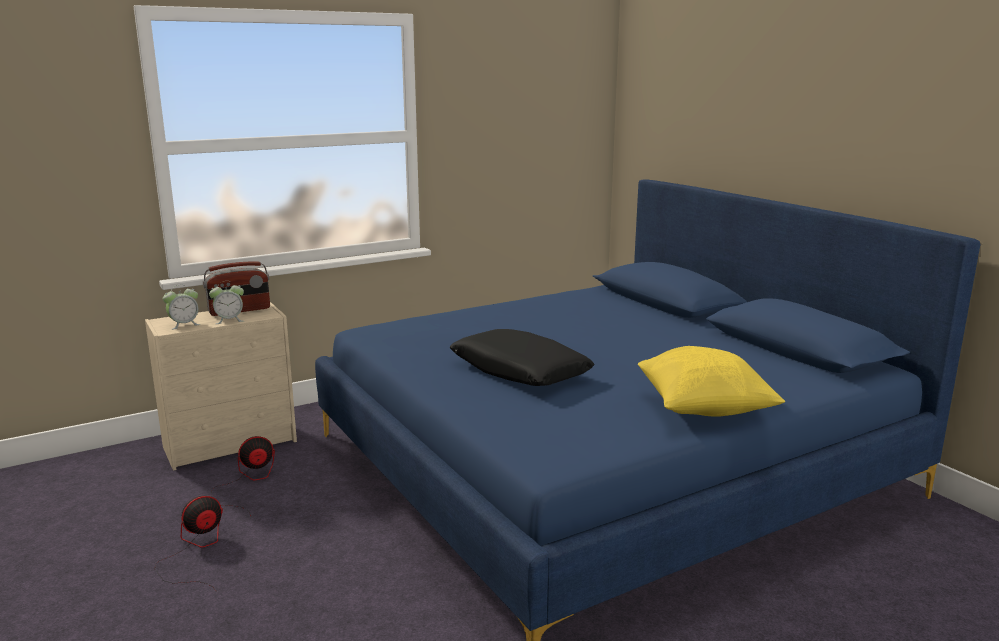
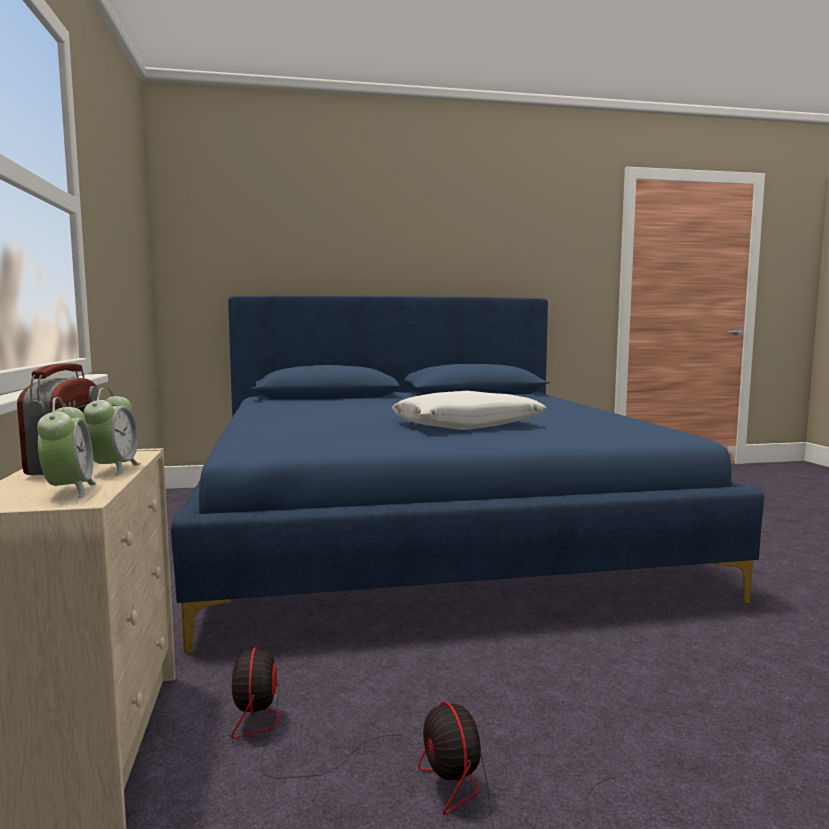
camera: 70 degrees left, 10 degrees down
(519, 371) = (467, 425): black pillow -> white pillow
(703, 410) = (583, 410): yellow pillow -> none

